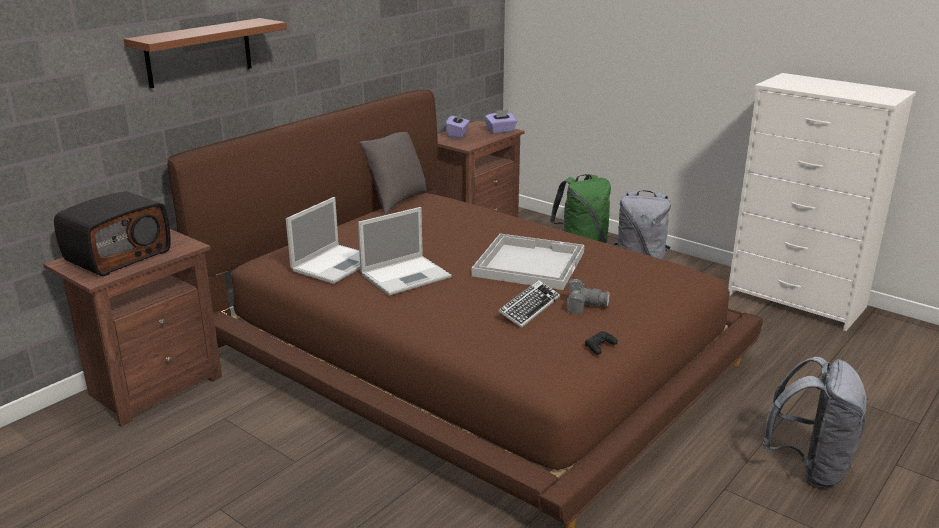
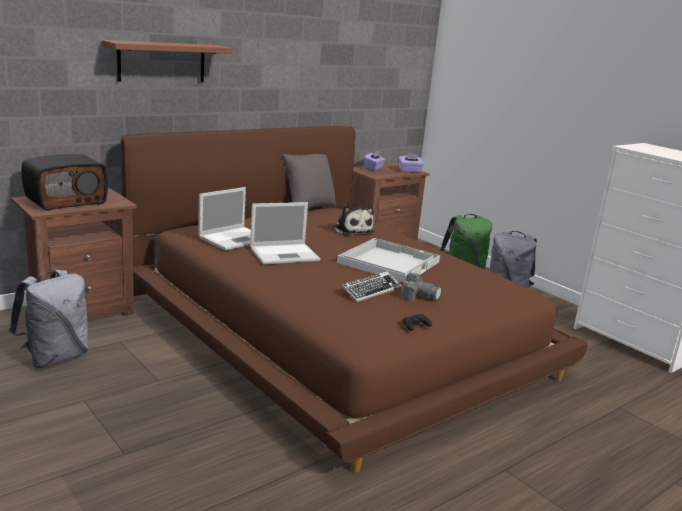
camera: 10 degrees right, 5 degrees down
(464, 225) = (351, 230): none -> plush toy
(809, 466) = (591, 468): grey backpack -> grey backpack (55, 358)

